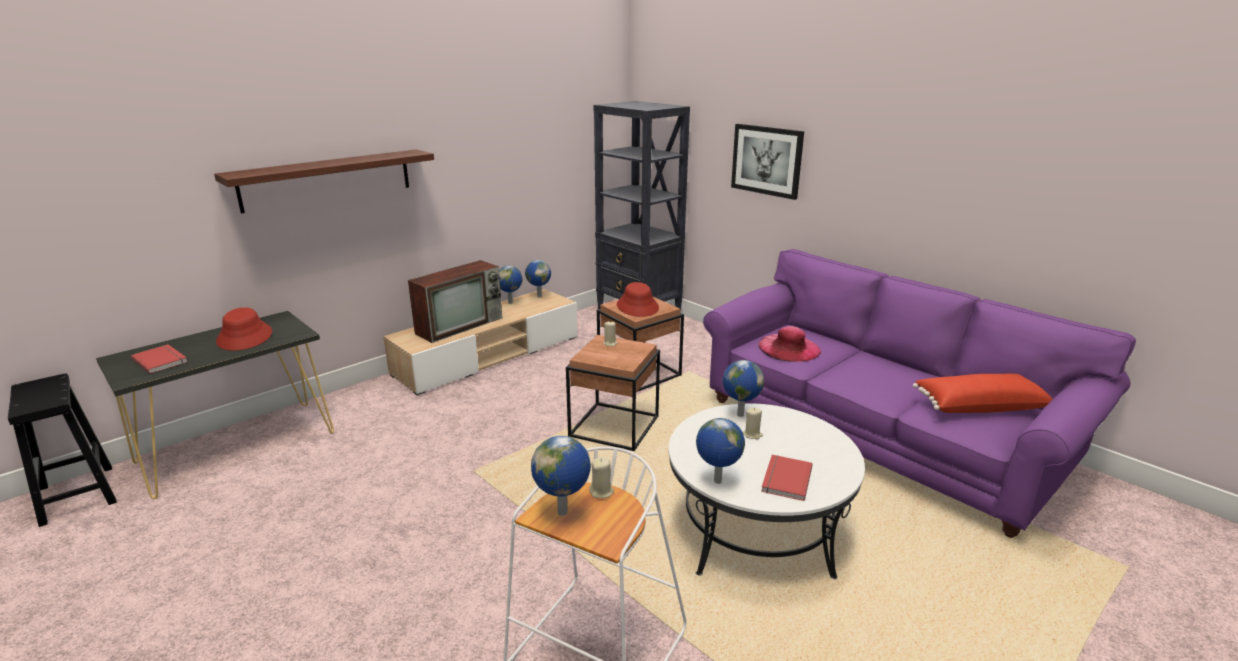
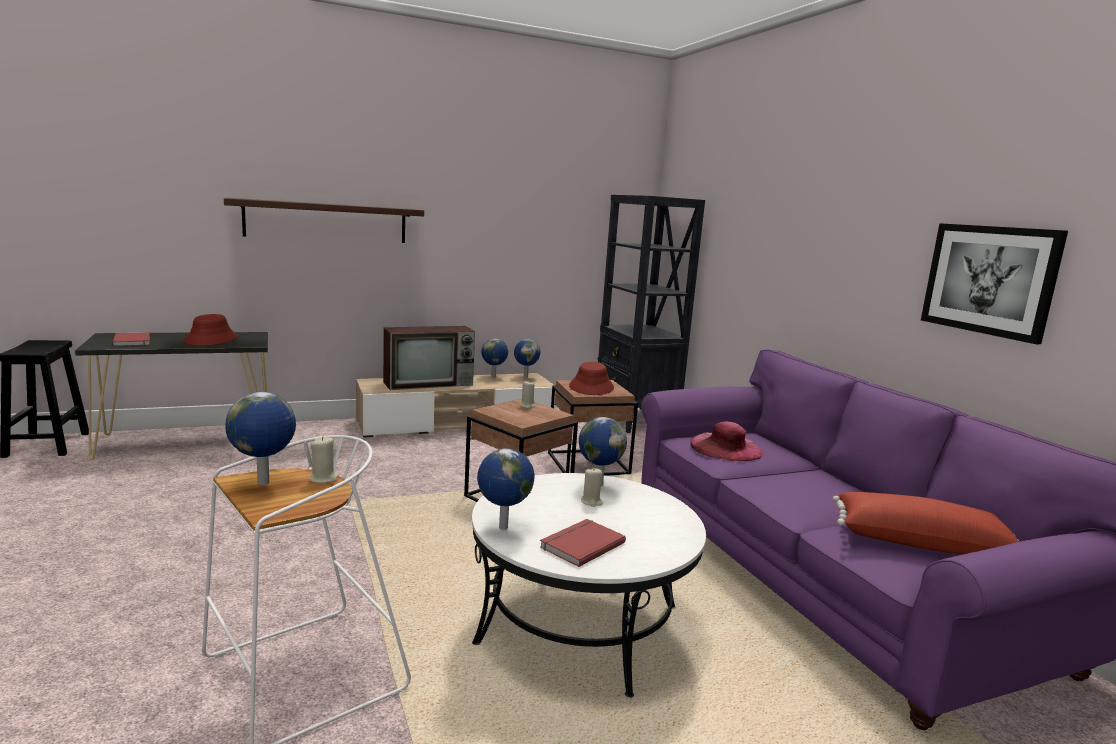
camera: 20 degrees right, 10 degrees down
(767, 160) = (768, 254): picture -> picture (989, 280)

